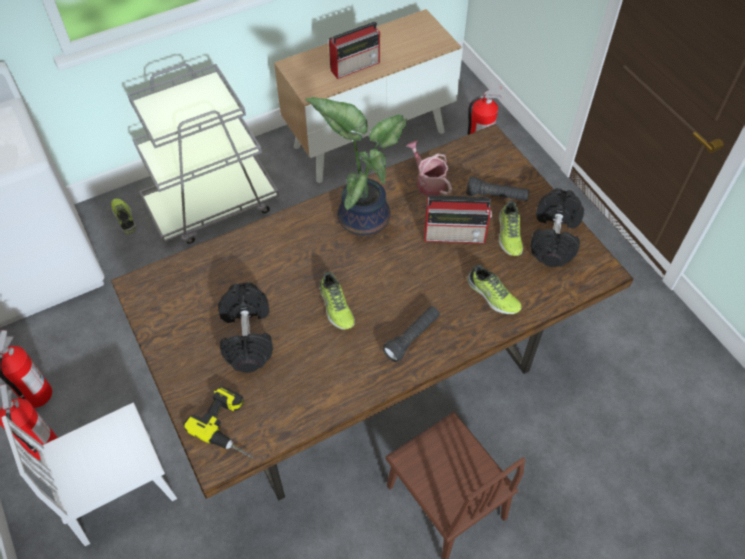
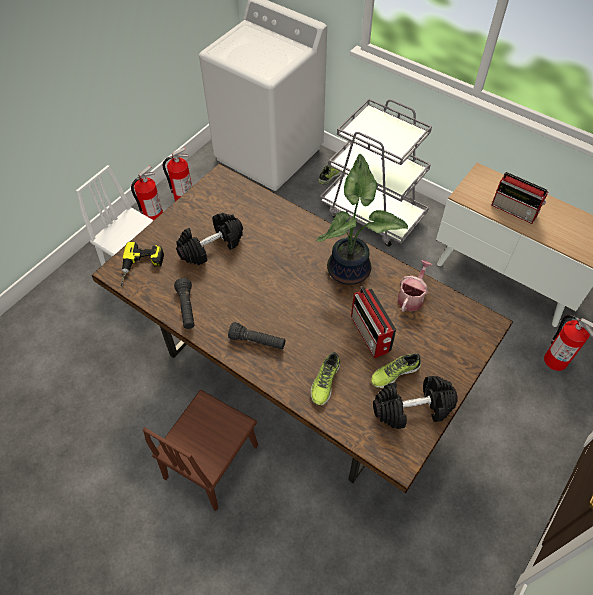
camera: 65 degrees right, 0 degrees up
(335, 306) = (260, 284): shoe -> none
(496, 196) = (429, 349): black flashlight -> black flashlight (187, 308)

